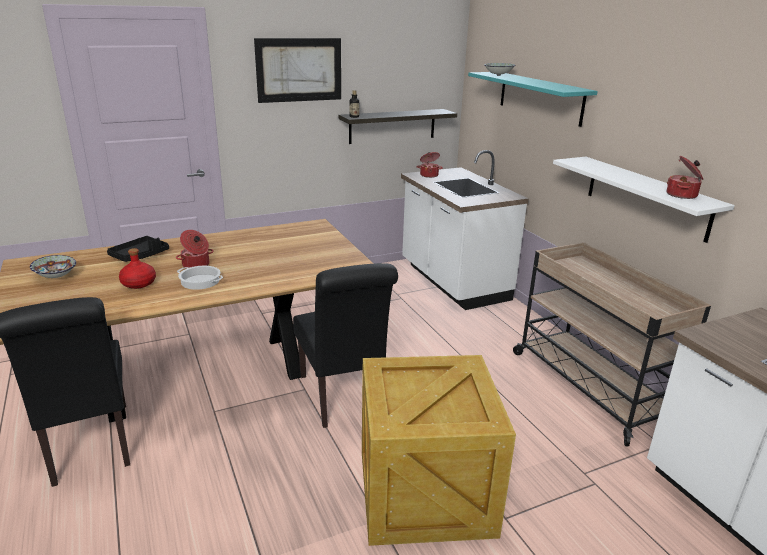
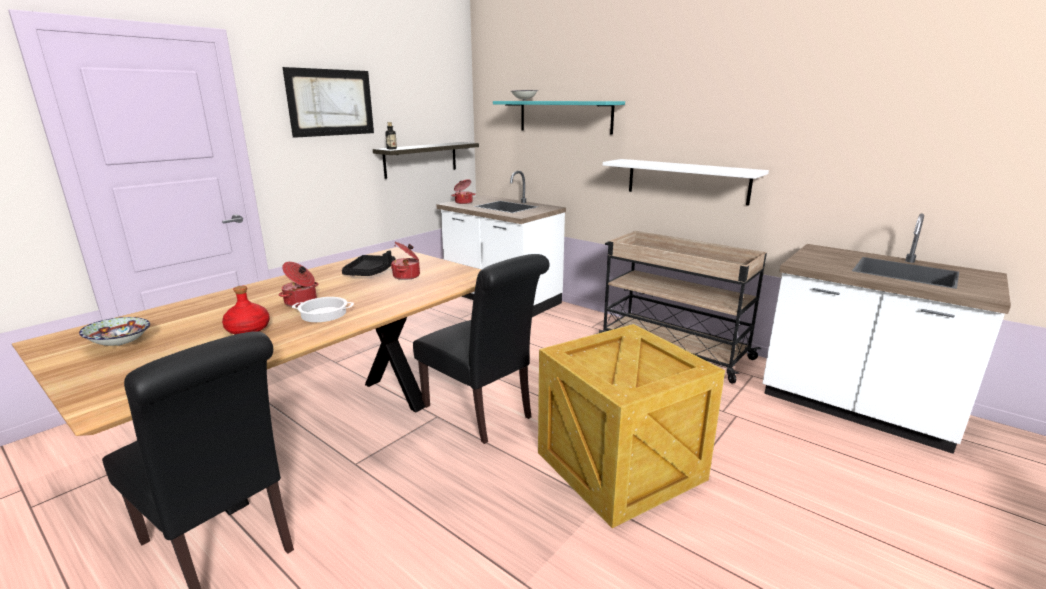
camera: 25 degrees left, 5 degrees down
(140, 256) = (219, 306): black tray -> black tray (370, 272)
(682, 195) = (729, 169): cooking pot -> cooking pot (407, 276)

